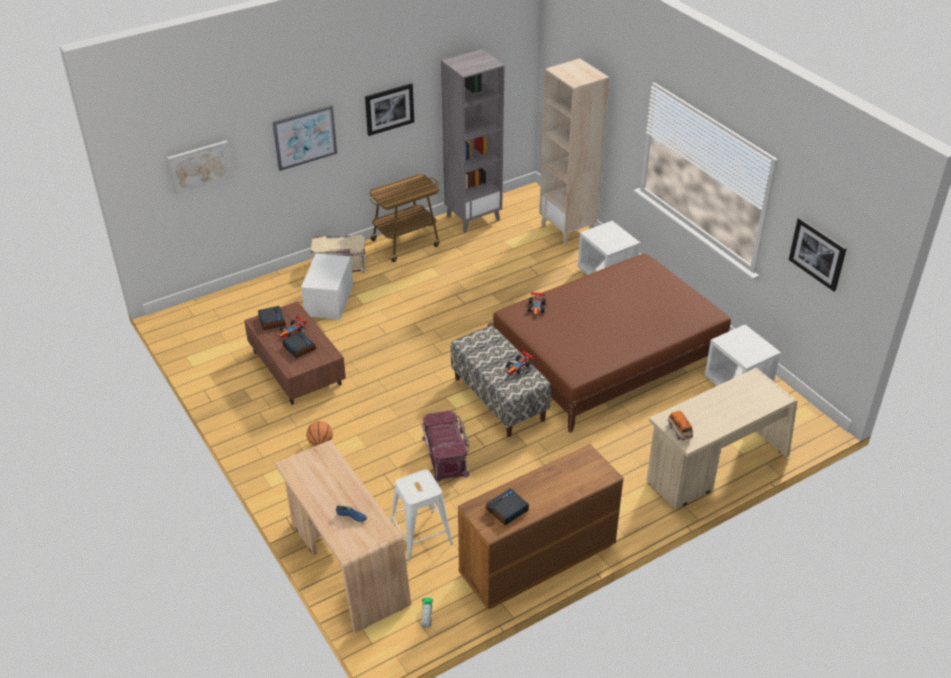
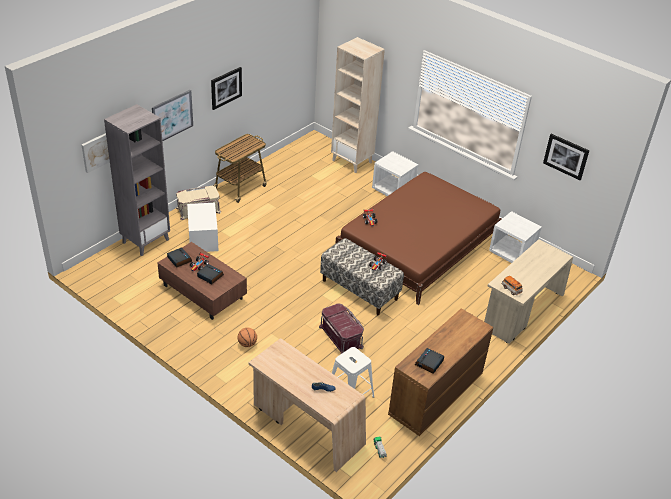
camera: 20 degrees left, 0 degrees up
(473, 217) = (281, 161): grey bookcase -> grey bookcase (146, 241)

